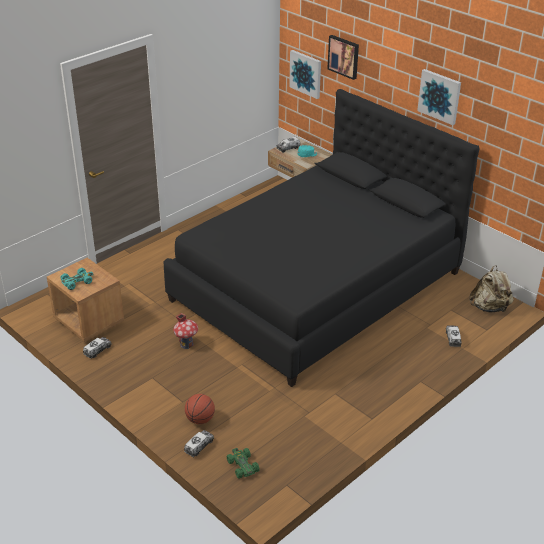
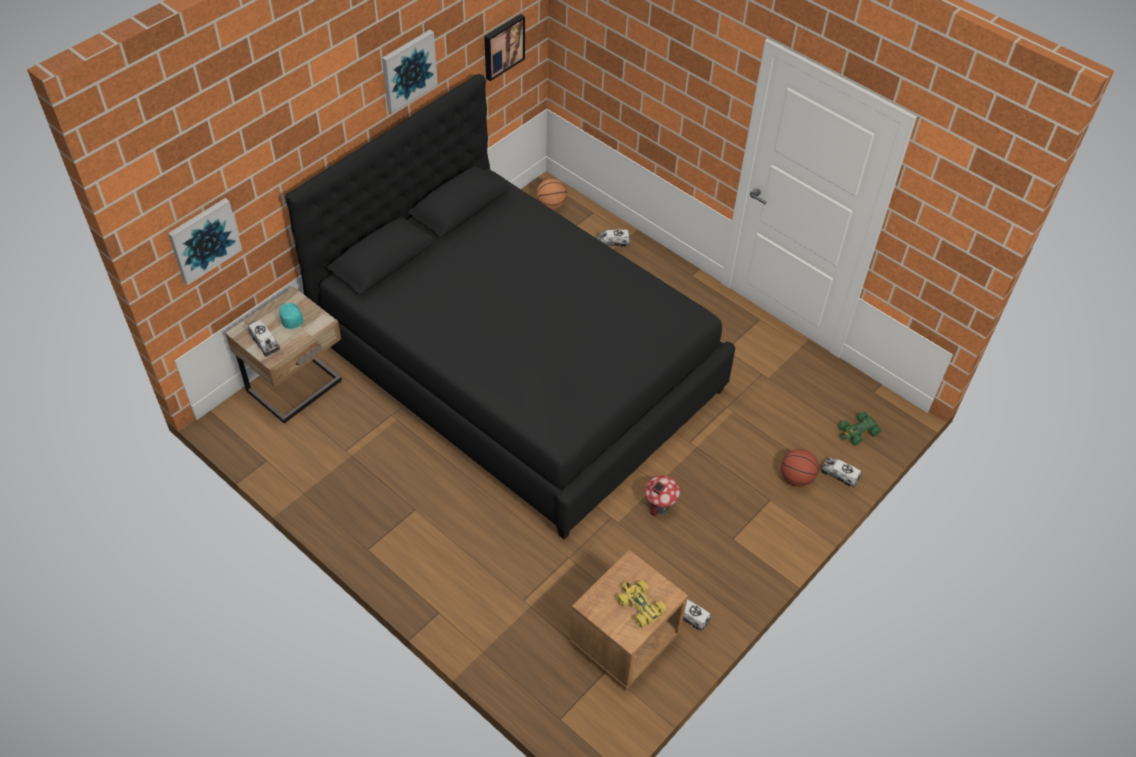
camera: 95 degrees left, 15 degrees up
(77, 281) = (640, 606): turquoise toy car -> yellow toy car
(344, 56) = (262, 154): picture -> picture (502, 46)
(489, 307) = (551, 205): beige backpack -> basketball

